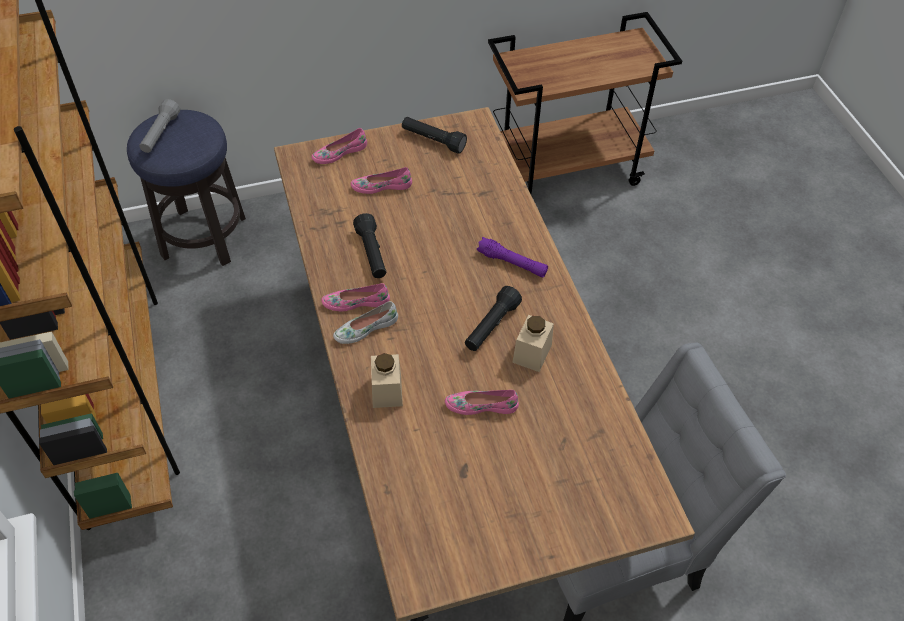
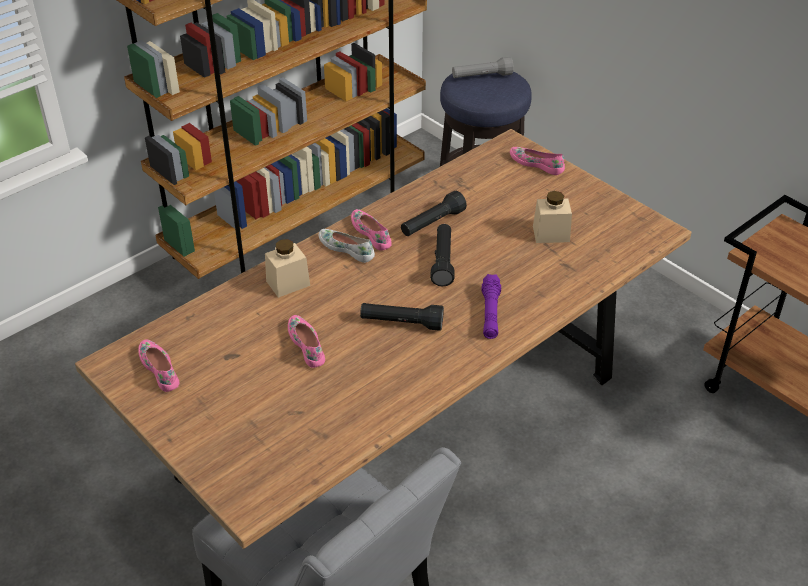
camera: 65 degrees right, 10 degrees down
(381, 186) = (518, 201): pink shoe -> pink shoe (160, 369)
(433, 140) = (606, 211): black flashlight -> black flashlight (443, 261)
(532, 353) = (387, 360): beige jar -> beige jar (551, 234)

